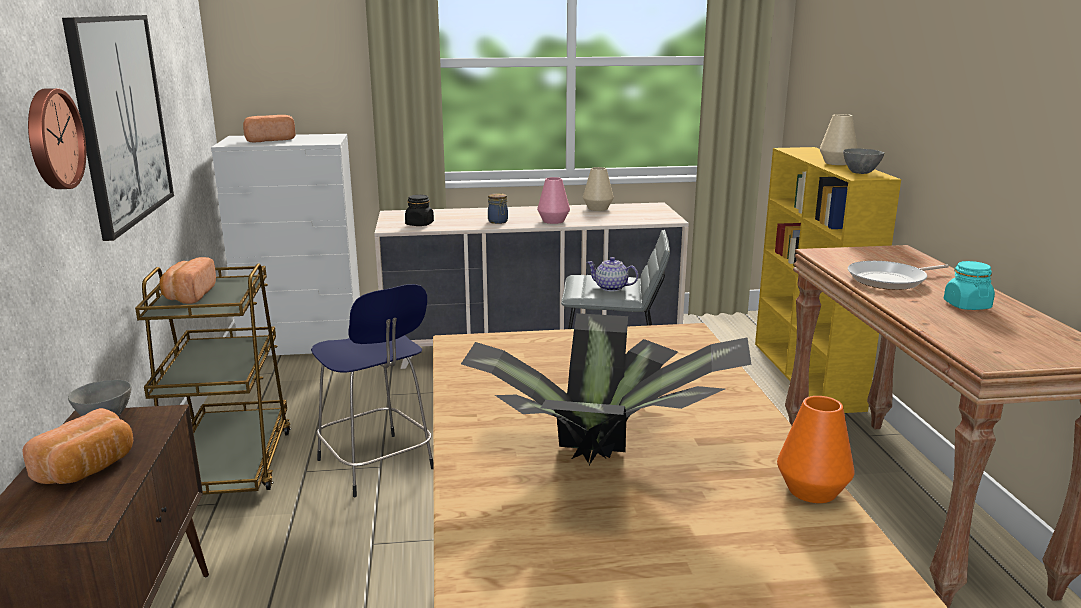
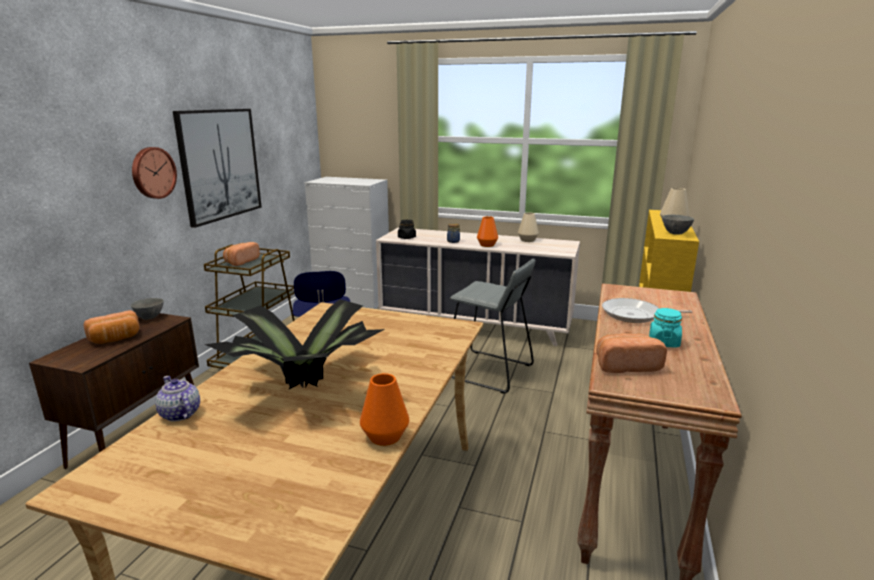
camera: 25 degrees right, 0 degrees up
(269, 140) = (339, 180): bread -> bread (626, 365)
(553, 221) = (487, 245): pink vase -> orange vase
(611, 288) = (488, 292): teapot -> teapot (180, 414)

